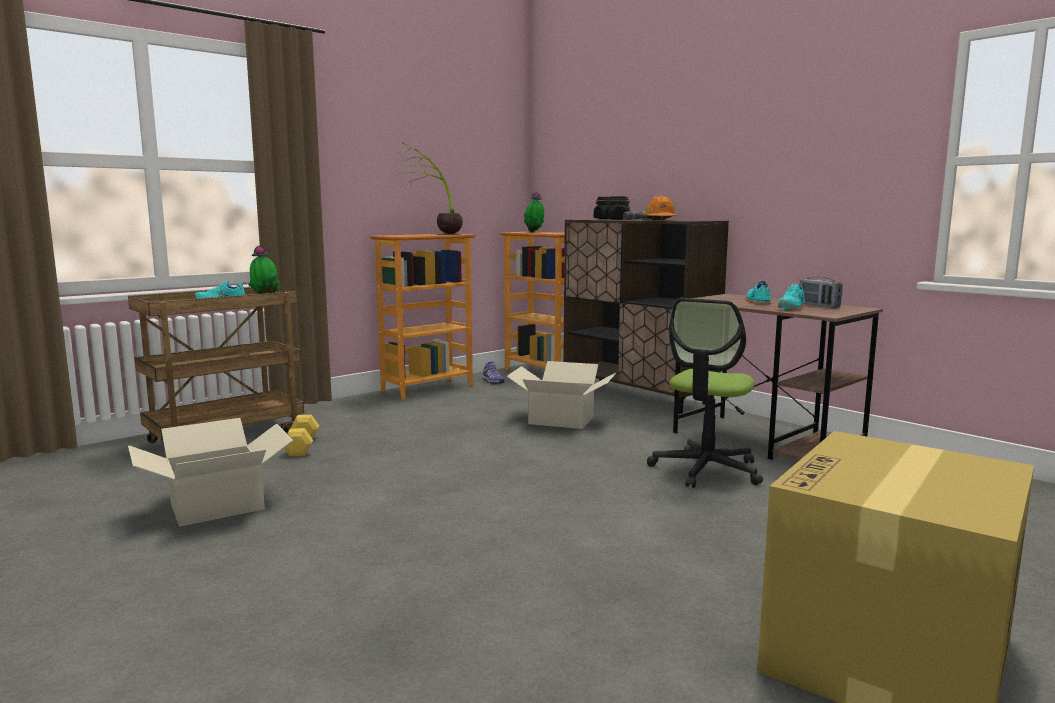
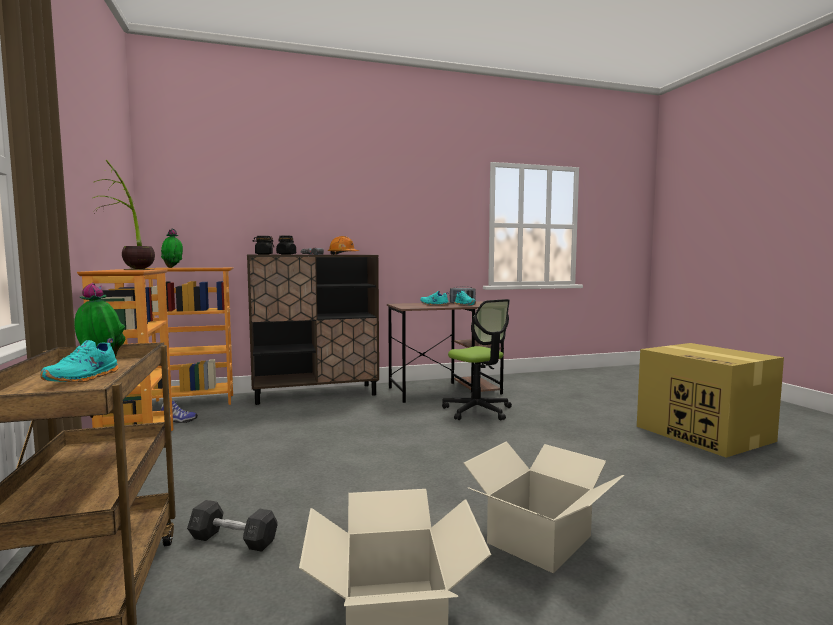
camera: 65 degrees left, 5 degrees down
(301, 446) = (233, 540): yellow dumbbell -> grey dumbbell
(561, 419) = (330, 421): cardboard box -> cardboard box (538, 539)

